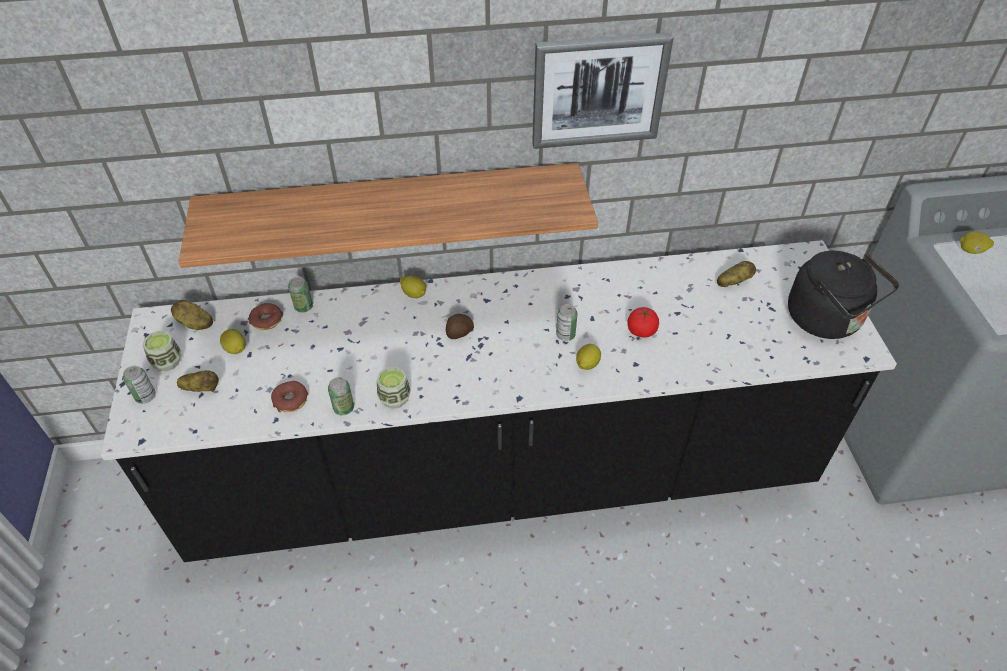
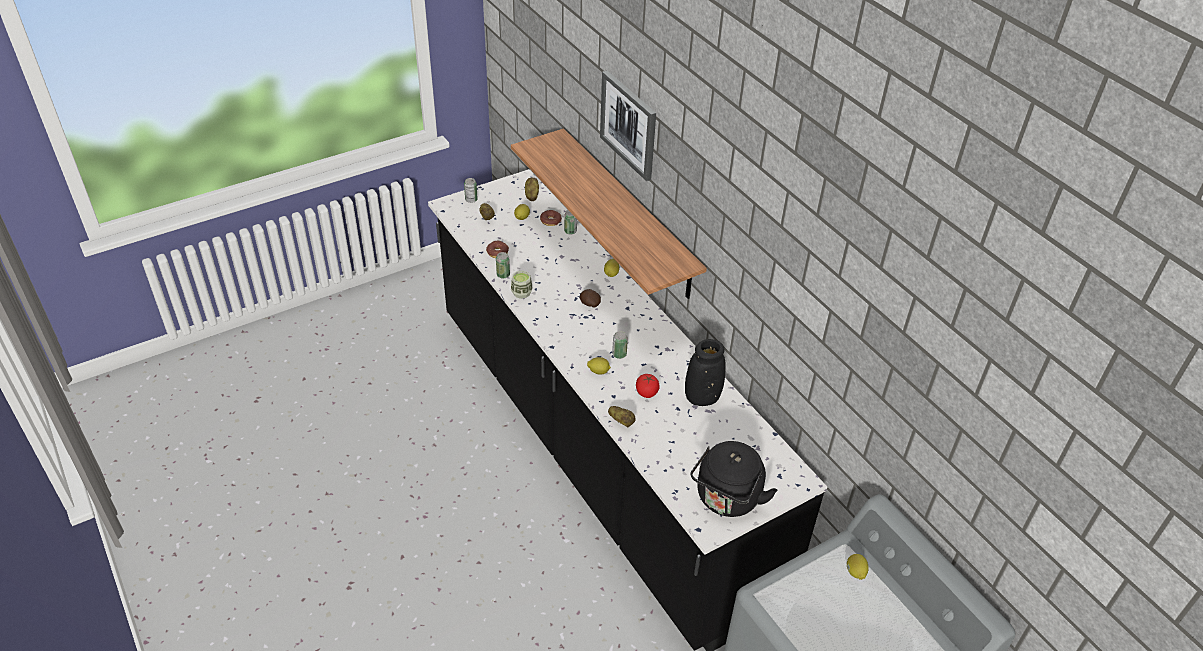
camera: 65 degrees right, 5 degrees down
(167, 362) = (498, 197): cup -> none
(598, 90) = (719, 225): picture -> picture (629, 124)
(667, 287) = (702, 397): none -> black vase
(733, 282) = (733, 435): potato -> potato (621, 421)

